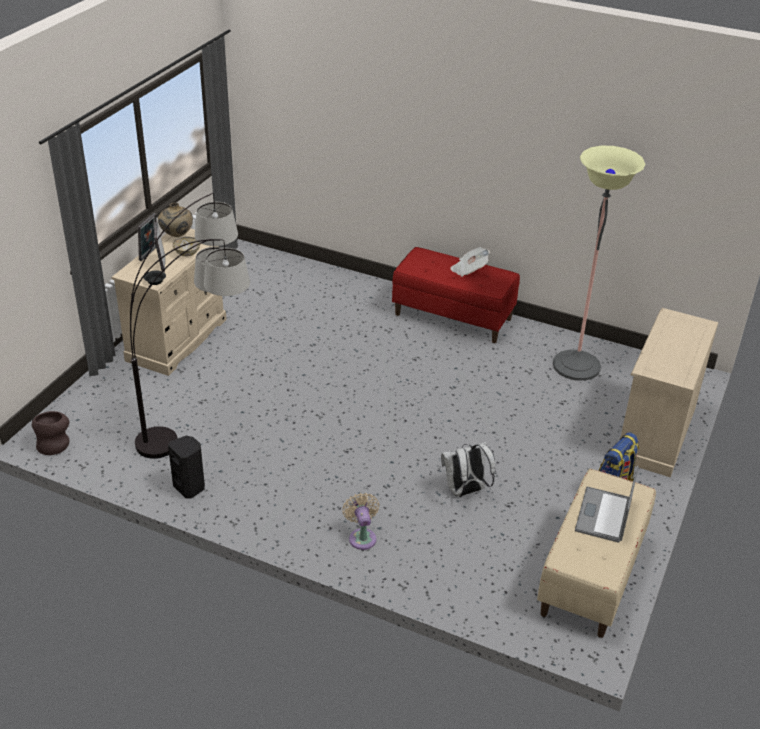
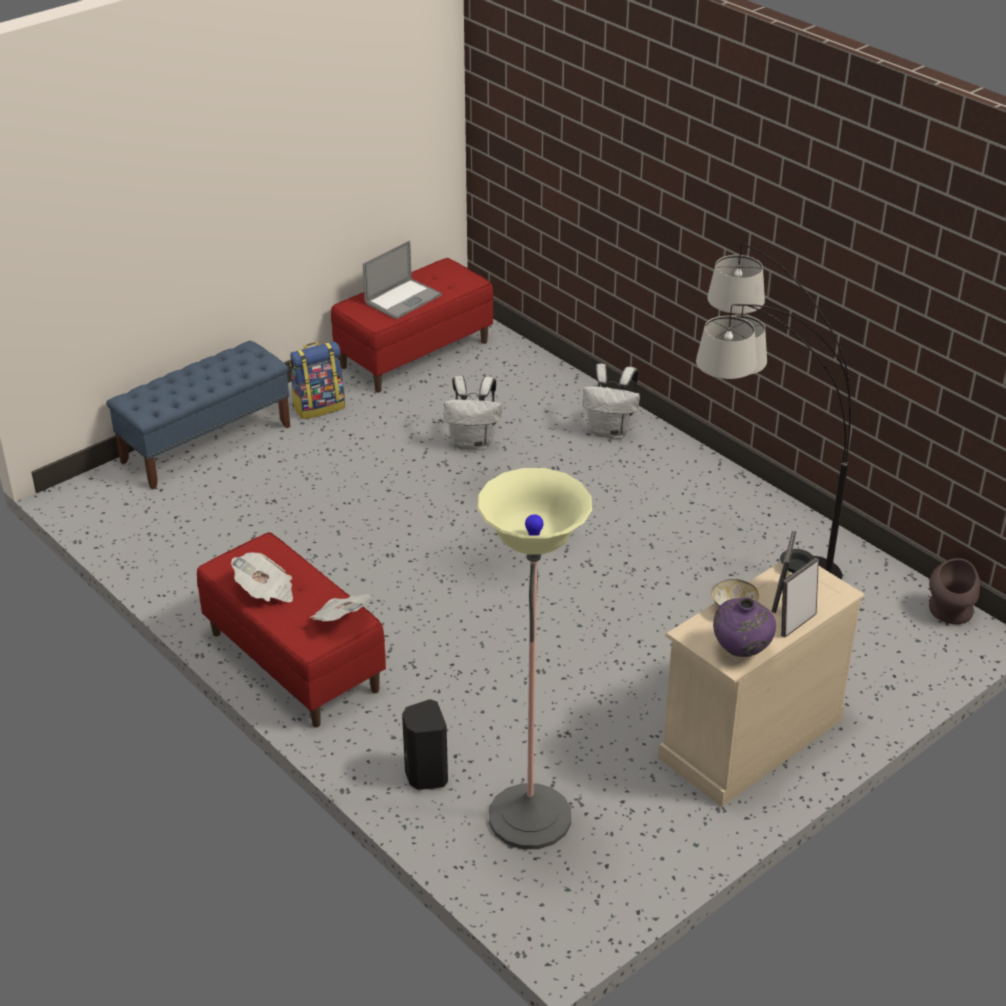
camera: 155 degrees left, 0 degrees up
(177, 236) = (741, 651): beige vase -> purple vase
(190, 487) = (781, 520): black speaker -> black speaker (425, 775)
(362, 537) = (611, 431): beige fan -> white backpack
(416, 267) = (341, 619): none -> newspaper
(576, 366) = (201, 540): floor lamp -> floor lamp (529, 817)
(592, 575) = (414, 354): beige bench -> red bench
(655, 433) = (207, 444): beige dresser -> blue bench

